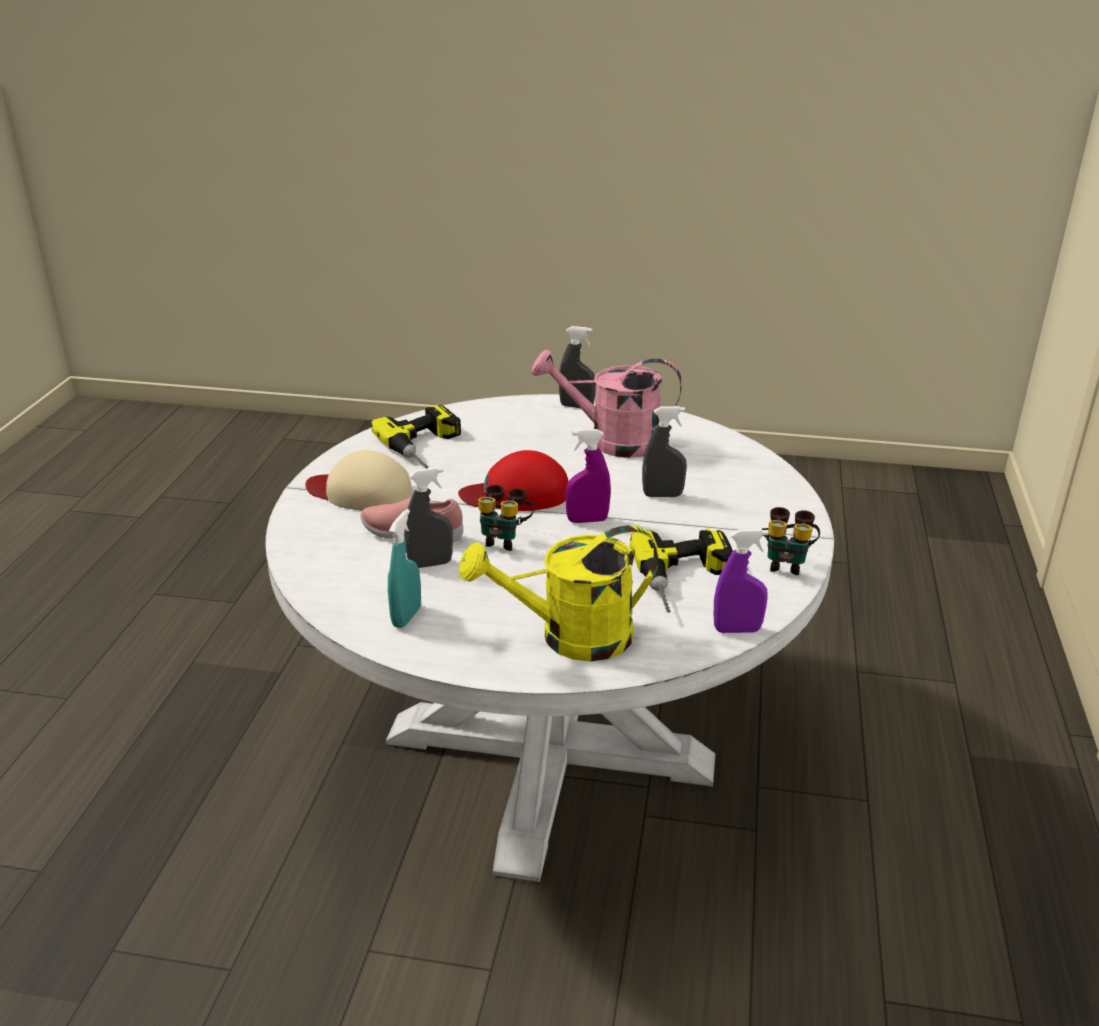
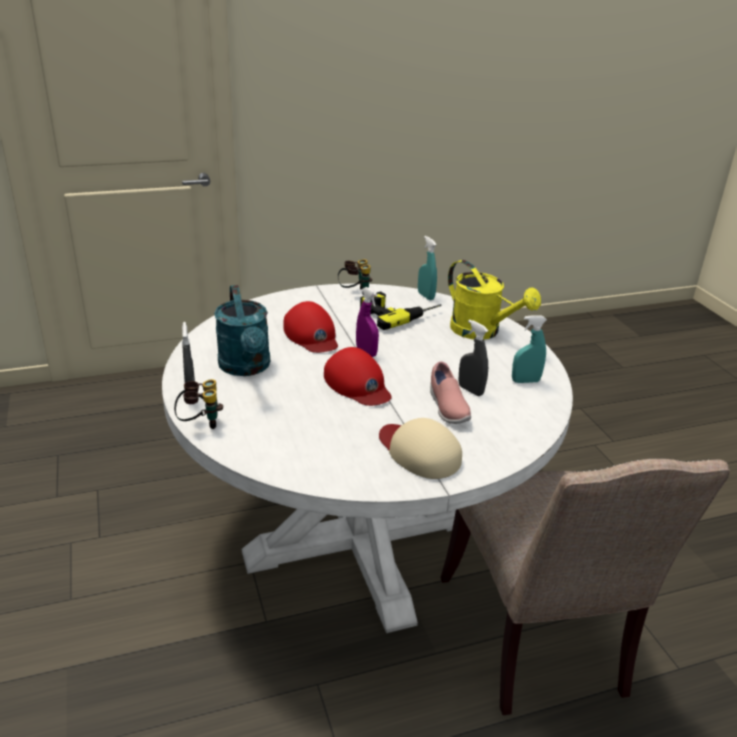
camera: 120 degrees left, 0 degrees up
(276, 834) = (537, 640): none -> beige chair
(360, 492) = (419, 452): beige cap -> beige cap turned 150 degrees clockwise
(428, 447) = (320, 446): power drill -> none
(504, 539) = (417, 373): binoculars -> binoculars (200, 423)
(611, 441) = (246, 368): pink watering can -> turquoise watering can
(662, 495) = (311, 335): grey spray bottle -> red cap
(737, 630) = (425, 296): purple spray bottle -> turquoise spray bottle

